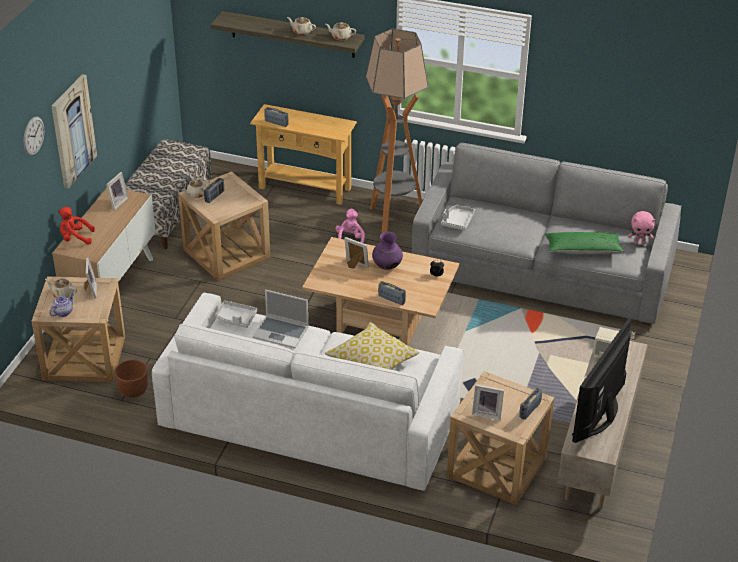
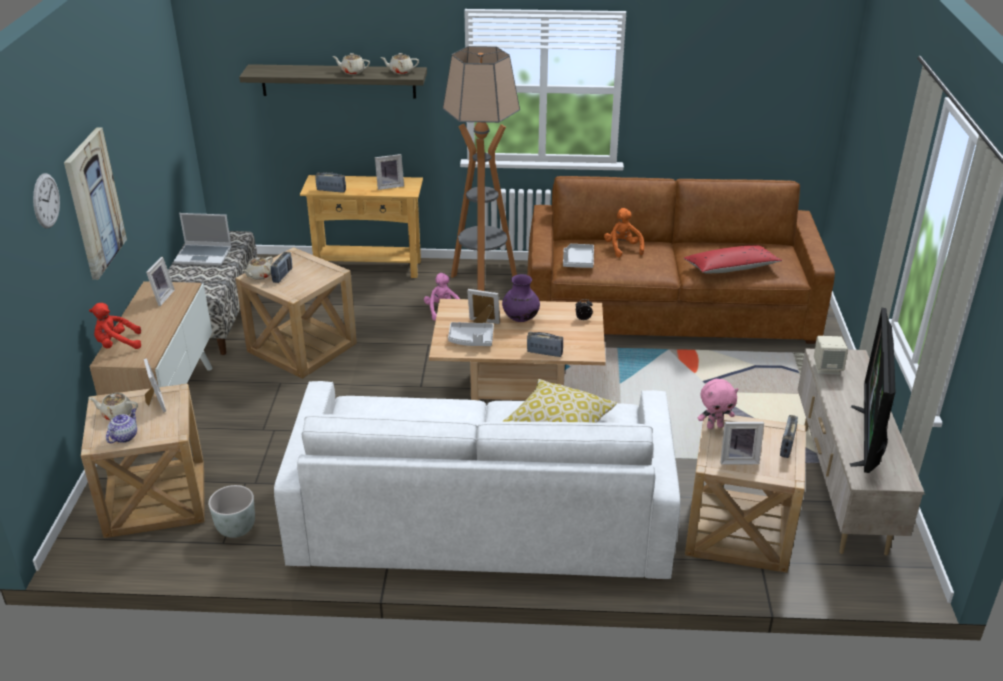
camera: 15 degrees left, 5 degrees down
(133, 391) = (235, 529): brown planter -> grey planter
(236, 318) = (361, 406): grey tray -> grey tray (471, 340)
(282, 333) = (428, 412): laptop -> laptop (204, 255)
(326, 125) = (390, 186): none -> picture frame
(501, 215) = (622, 248): none -> orange plush toy
(542, 269) = (669, 307): grey sofa -> brown sofa
(583, 250) = (731, 268): green pillow -> red pillow
(639, 243) = (784, 253): pink plush toy -> pink plush toy (714, 426)

